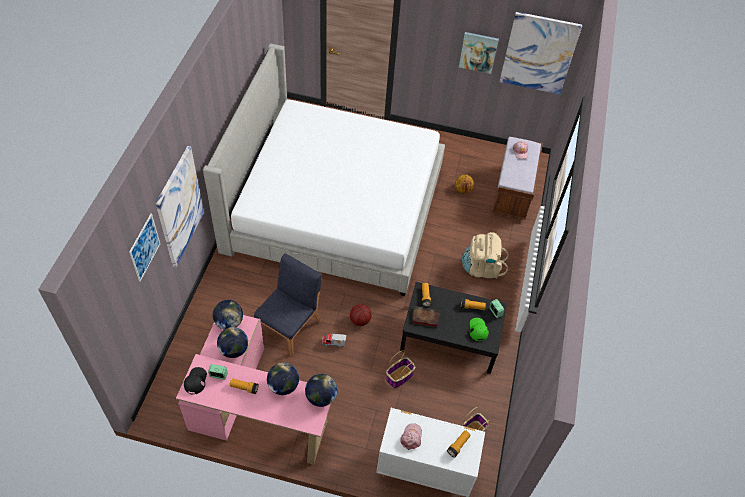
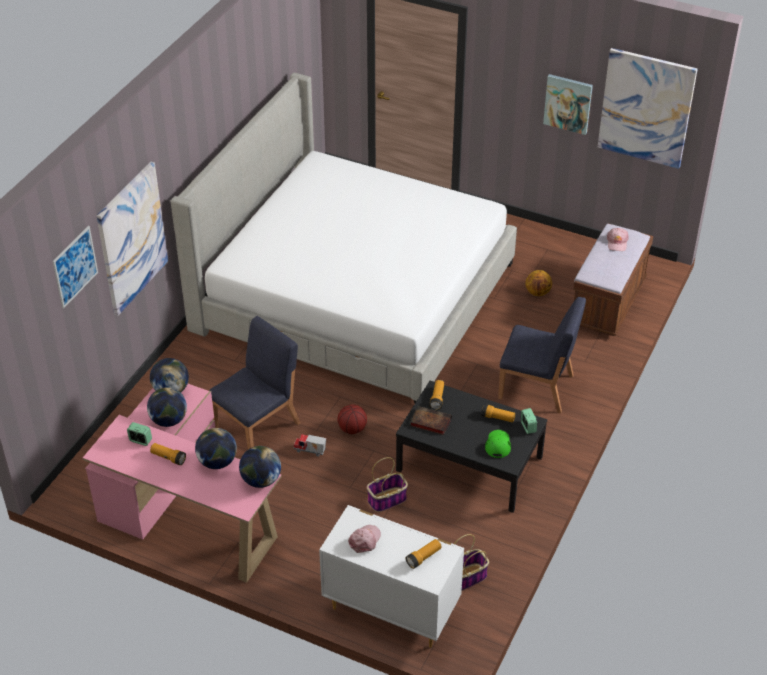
camera: 15 degrees right, 10 degrees down
(195, 381) = (111, 443): black cap -> none
(481, 267) = (537, 387): beige backpack -> blue chair

